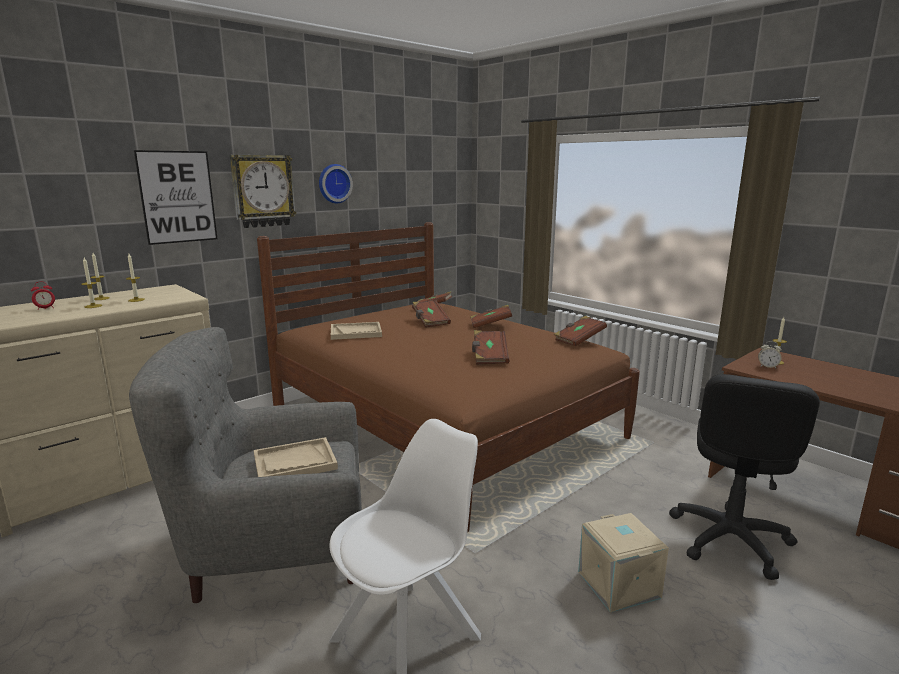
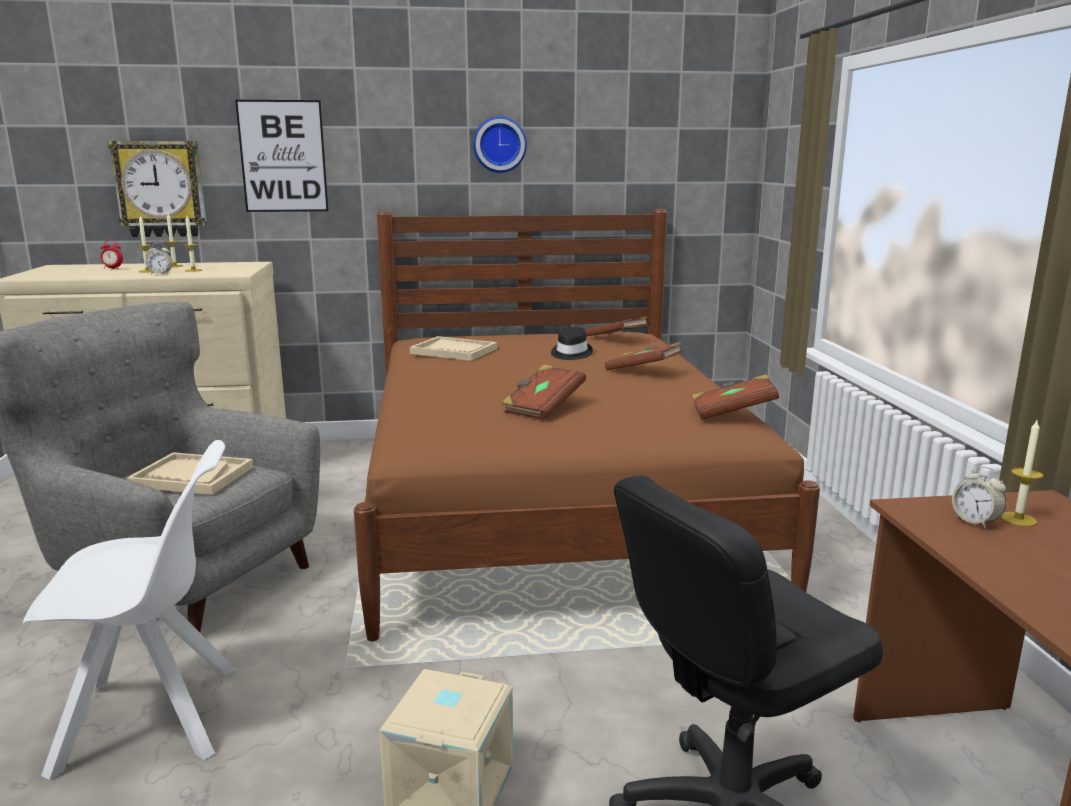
camera: 35 degrees right, 0 degrees up
(116, 307) = (160, 273): none -> alarm clock
(263, 191) = (392, 152): wall clock -> wall clock (161, 189)
(430, 322) = (570, 354): brown book -> black hat

